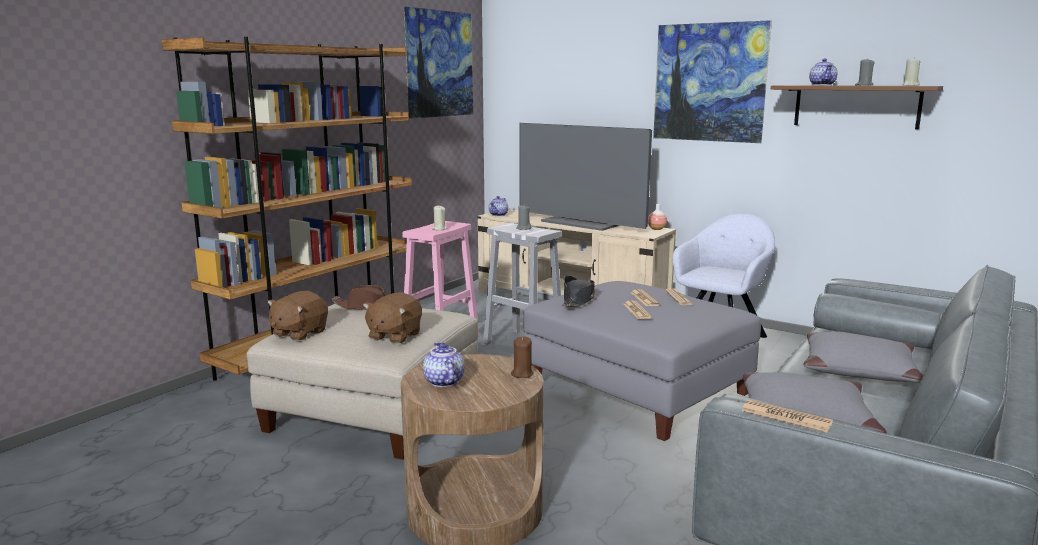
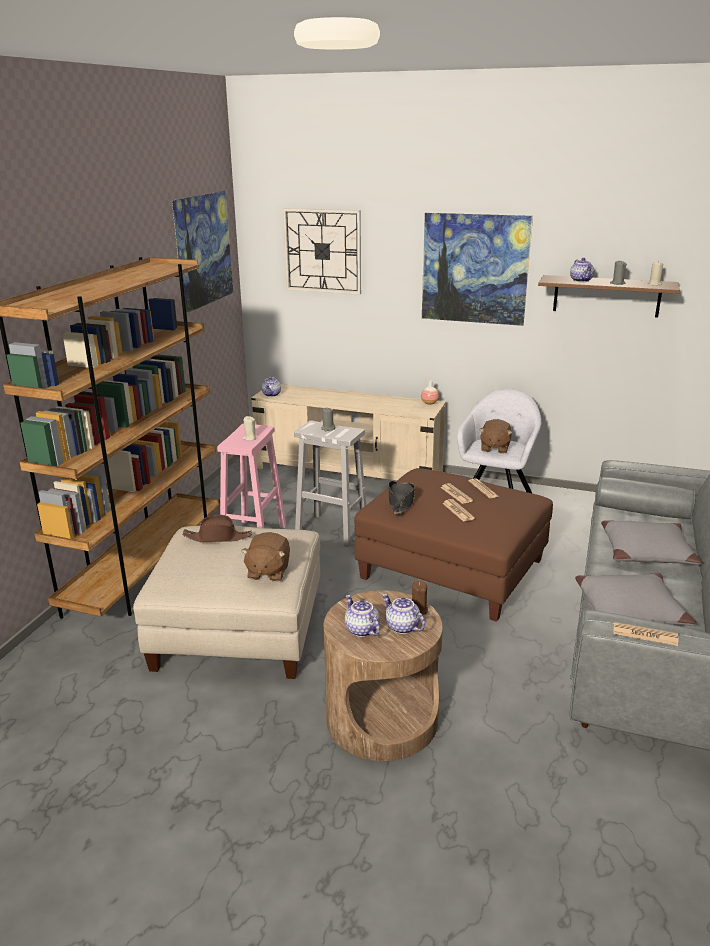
camera: 15 degrees left, 10 degrees up
(299, 333) = (174, 580): brown plush toy -> brown plush toy (494, 448)
(490, 385) = (401, 627): none -> teapot
(559, 71) = (322, 251): none -> wall clock
(581, 223) = (358, 400): television -> none
(637, 389) = (452, 569): grey ottoman -> brown ottoman

